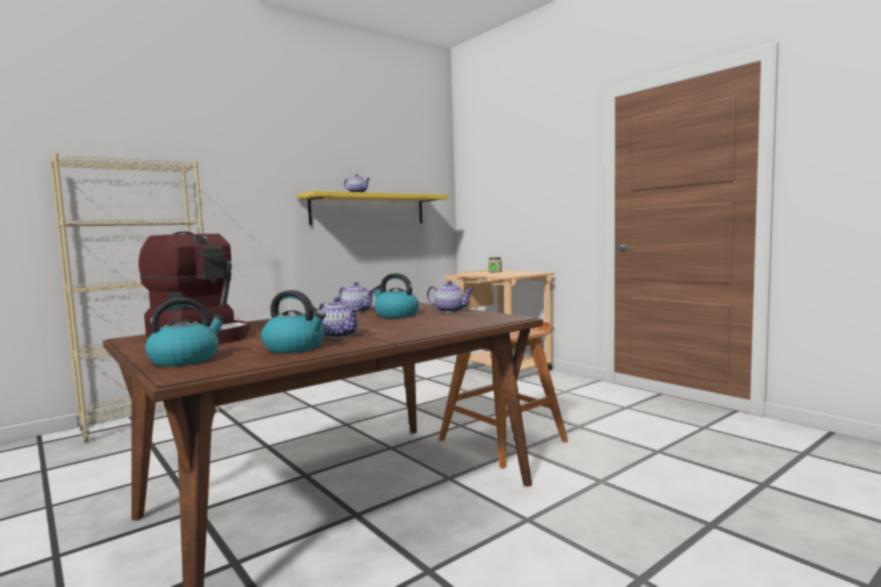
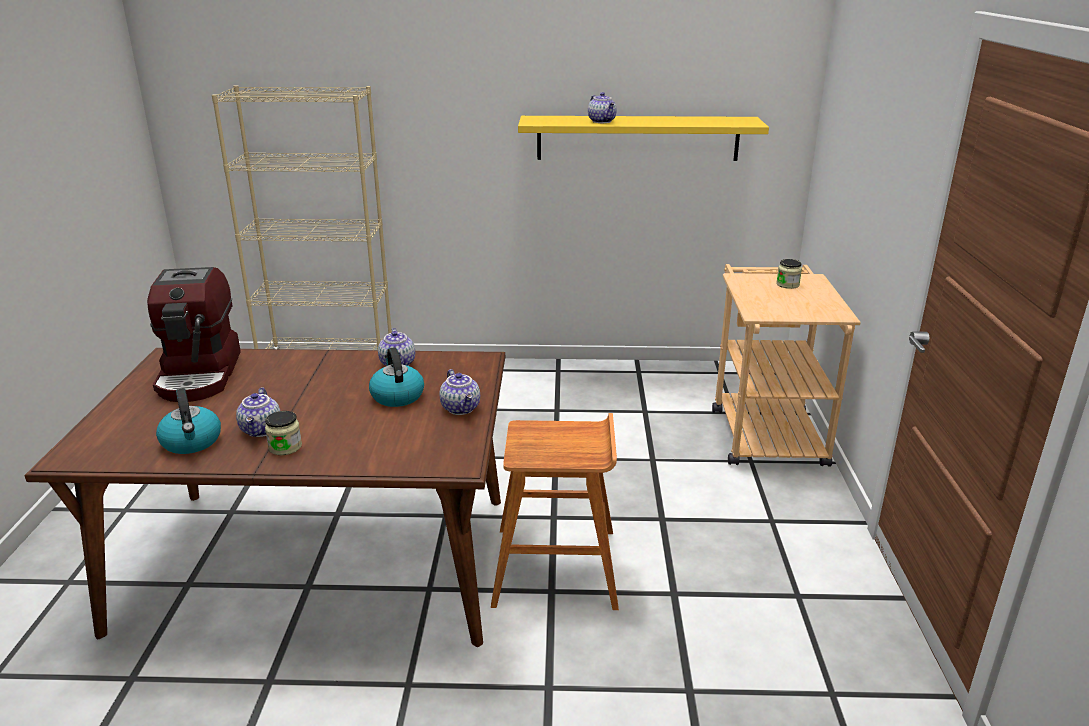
camera: 40 degrees right, 20 degrees up
(185, 360) = (112, 427): kettle -> none
(382, 335) = (285, 447): none -> jar

